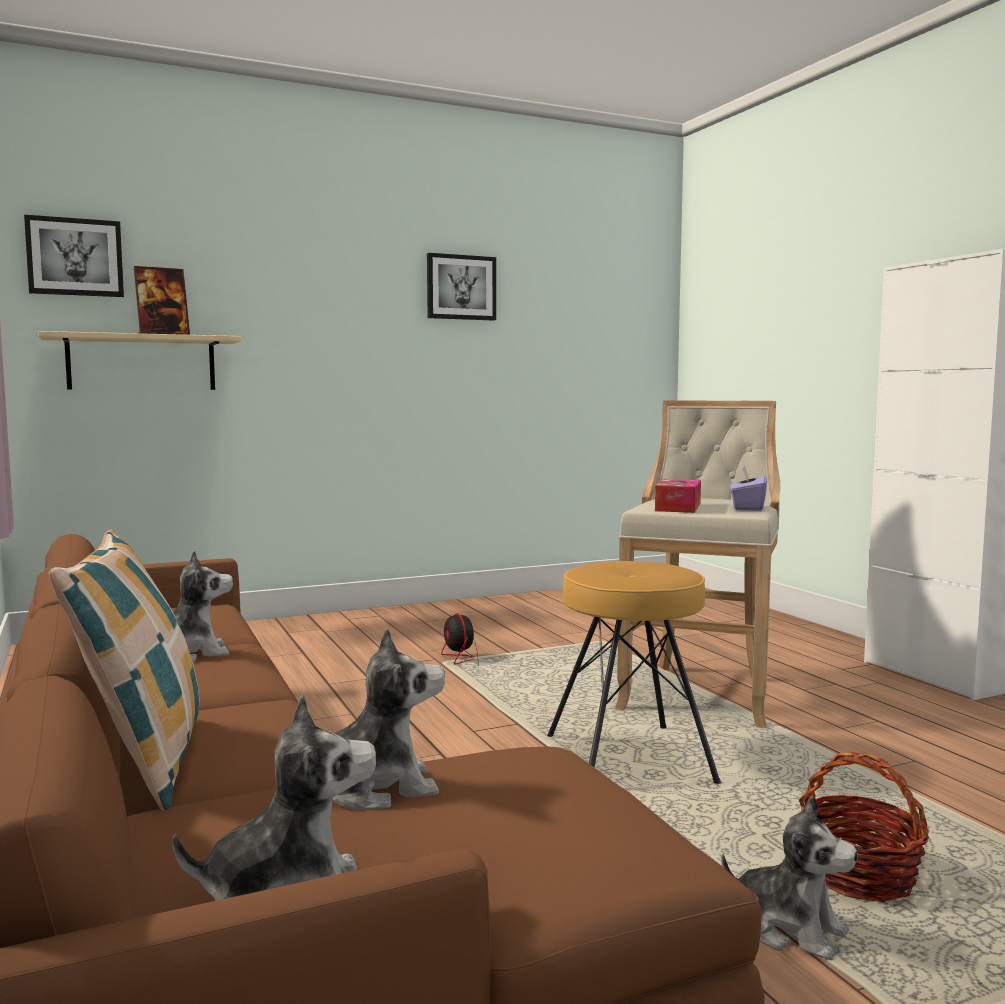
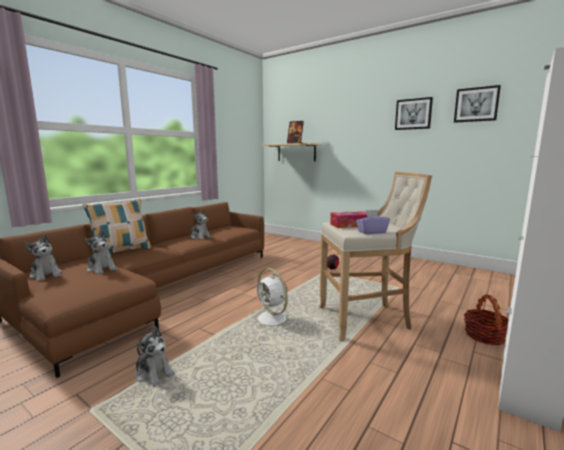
camera: 60 degrees right, 5 degrees up
(75, 257) = (282, 120): picture -> picture (476, 104)
(629, 758) = (273, 319): brown stool -> white fan
(789, 928) = (154, 373): plush toy -> plush toy turned 60 degrees counterclockwise
(859, 875) = (202, 384): basket -> basket (485, 336)

